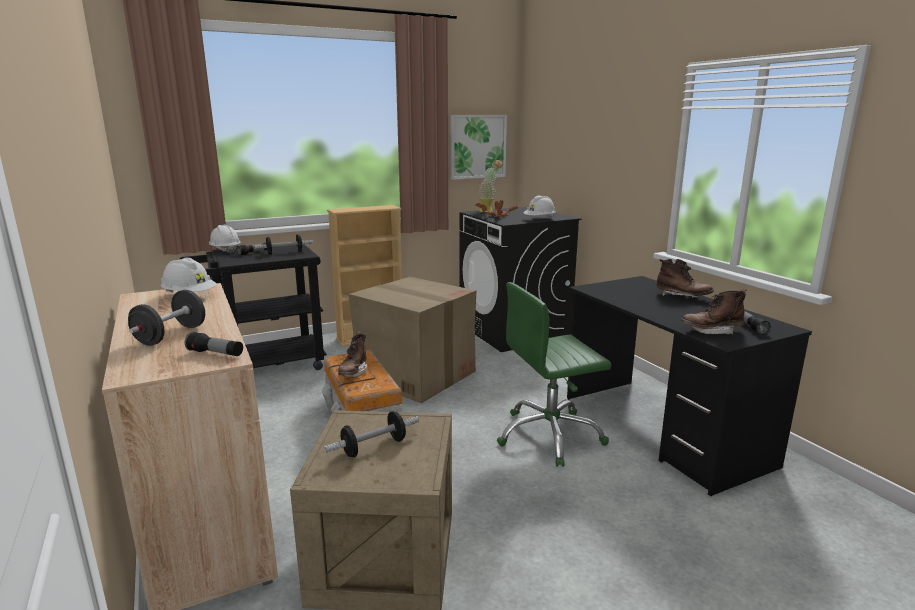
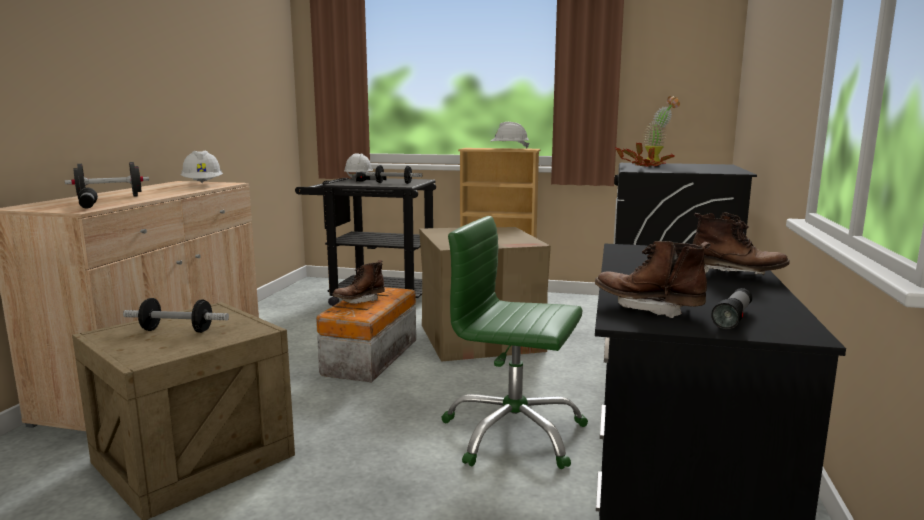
camera: 40 degrees right, 5 degrees down
(477, 146) = (672, 84): picture -> none
(539, 219) = (689, 171): white hard hat -> white hard hat (509, 148)
(682, 297) = (736, 275): brown boot -> brown boot turned 45 degrees counterclockwise

